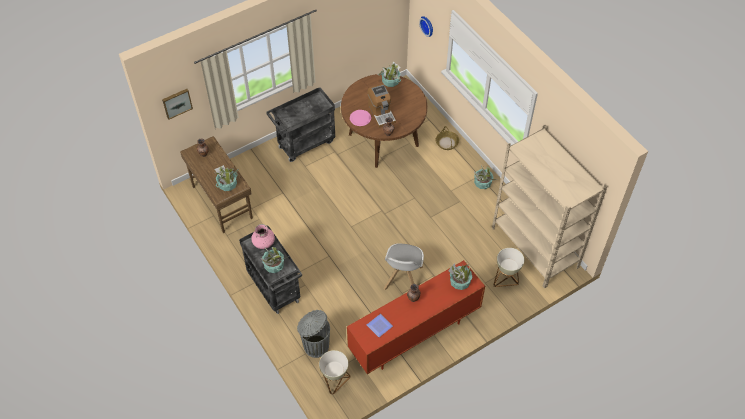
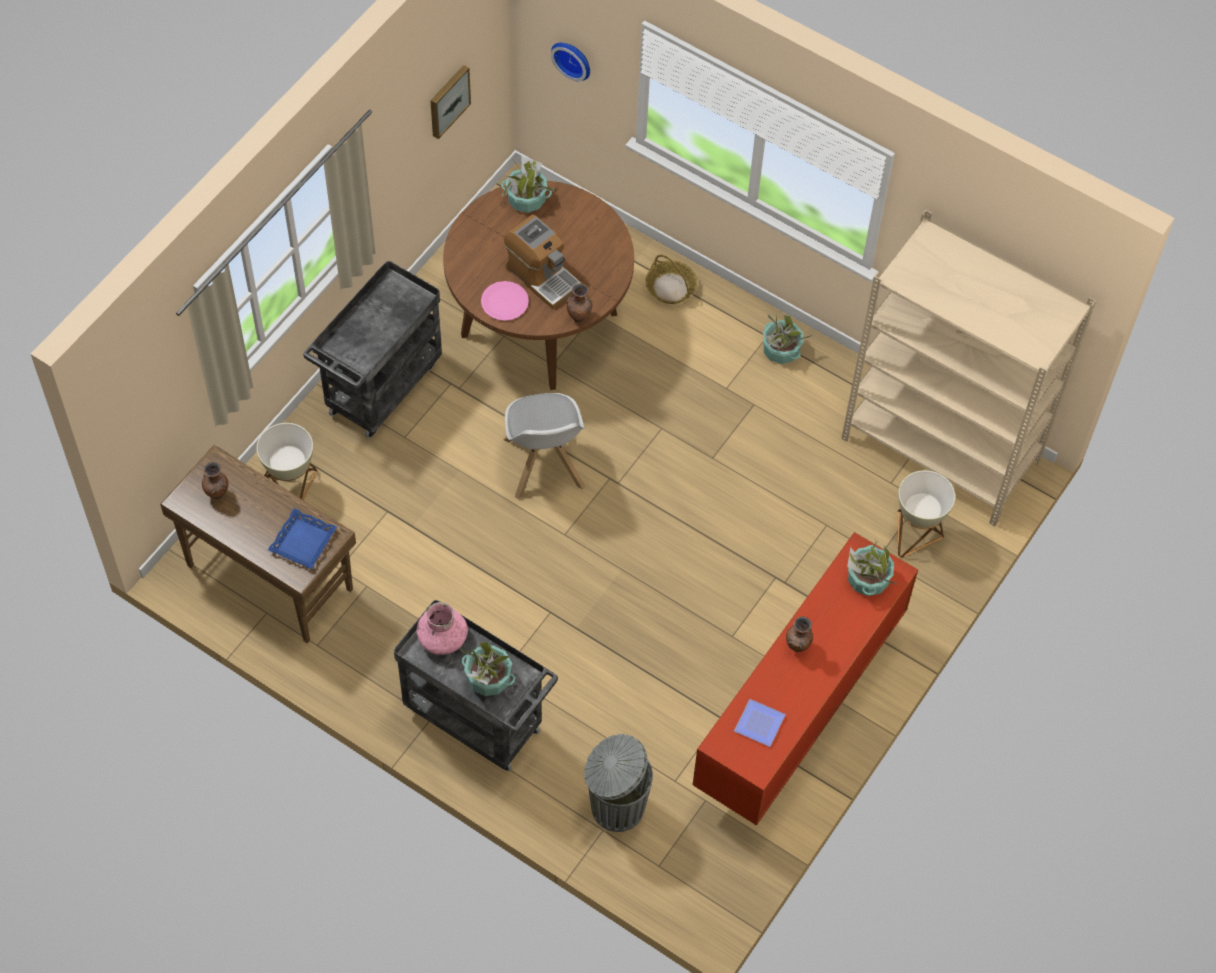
camera: 25 degrees left, 5 degrees up
(177, 103) = (143, 407): picture -> picture (448, 100)
(227, 184) = (302, 541): potted plant -> blue tray
(334, 381) = (688, 863): planter -> planter (292, 487)
(403, 279) = (719, 606): chair -> chair (544, 465)

